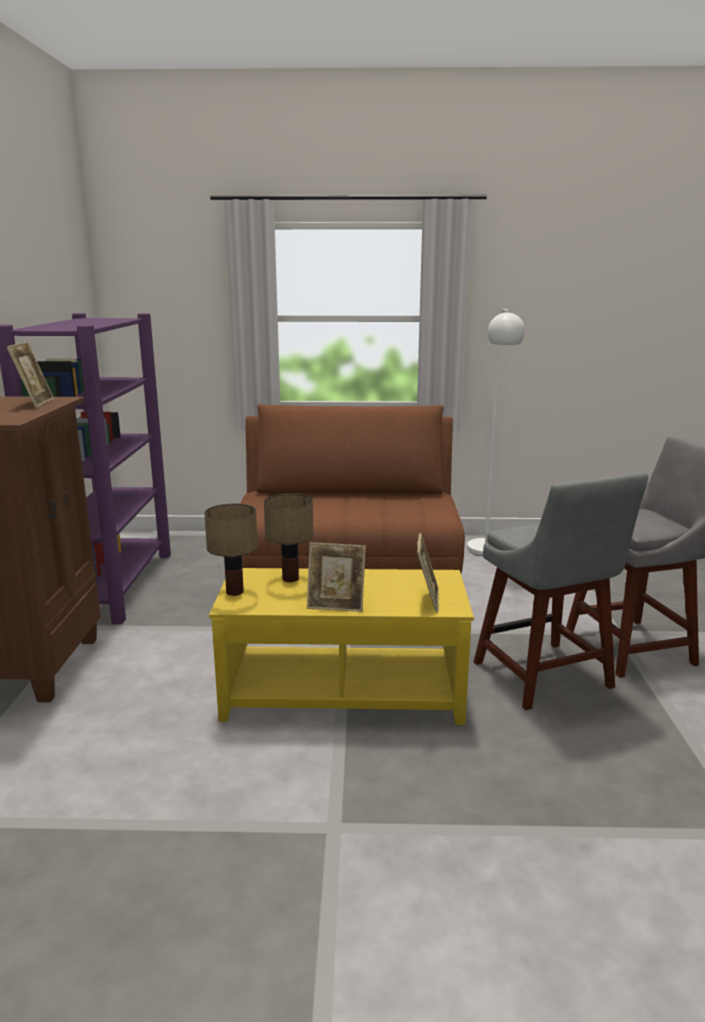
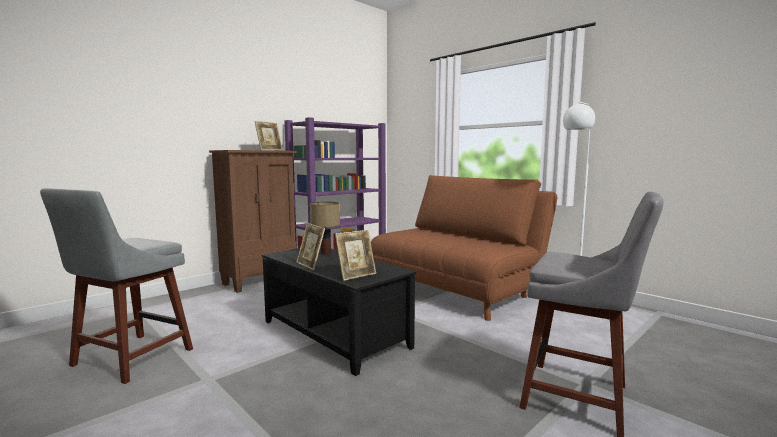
camera: 45 degrees right, 10 degrees down
(235, 591) = (292, 251): table lamp -> none
(343, 691) = (334, 334): yellow coffee table -> black coffee table
(546, 678) = (459, 381): grey chair -> grey chair (127, 359)

